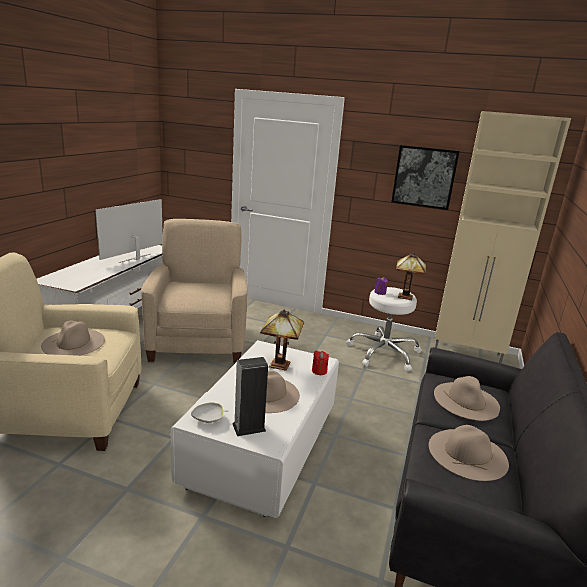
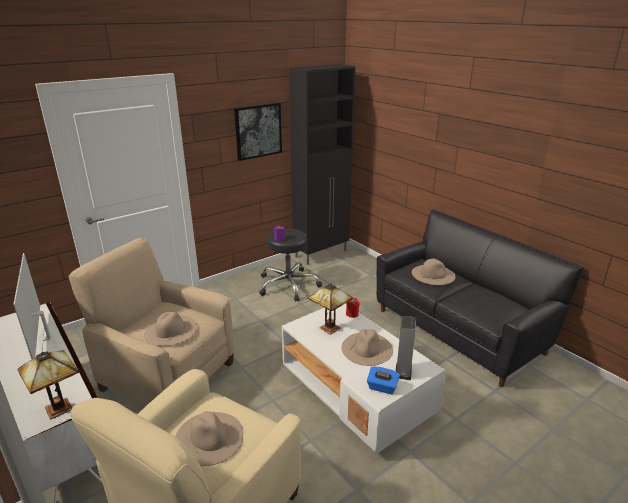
camera: 55 degrees left, 5 degrees up
(209, 419) = (382, 387): white bowl -> blue tissue box
(383, 353) = (288, 285): white stool -> black stool
(406, 296) = (296, 232): table lamp -> table lamp (60, 407)
(467, 353) = (322, 254): beige cabinet -> black cabinet
(467, 453) = (481, 297): beige hat -> beige hat (170, 330)

